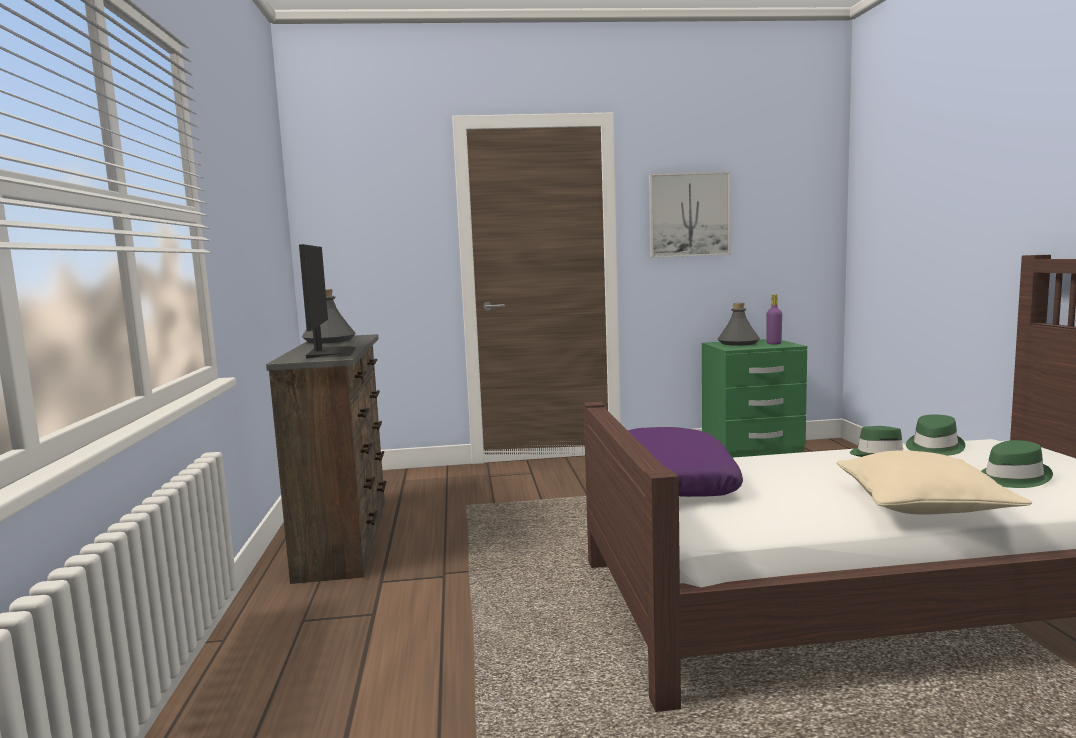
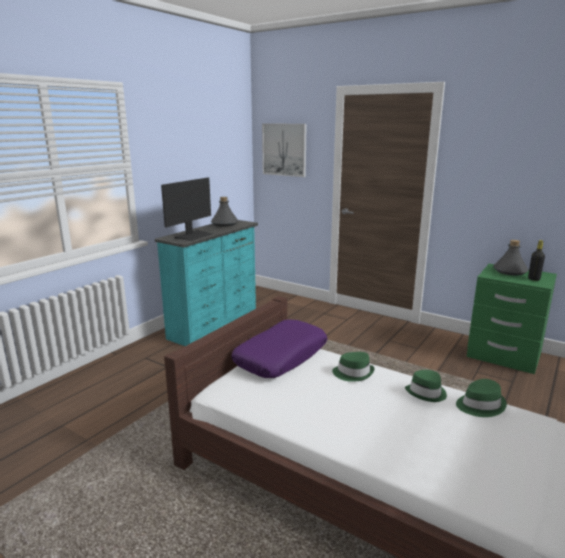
camera: 40 degrees right, 10 degrees up
(347, 537) = (215, 325): brown dresser -> turquoise dresser
(689, 215) = (495, 164): picture -> picture (284, 149)
(774, 343) = (533, 279): purple bottle -> black bottle
(923, 505) = (349, 435): beige pillow -> none
(1011, 478) = (459, 450): green hat -> green hat (353, 373)

